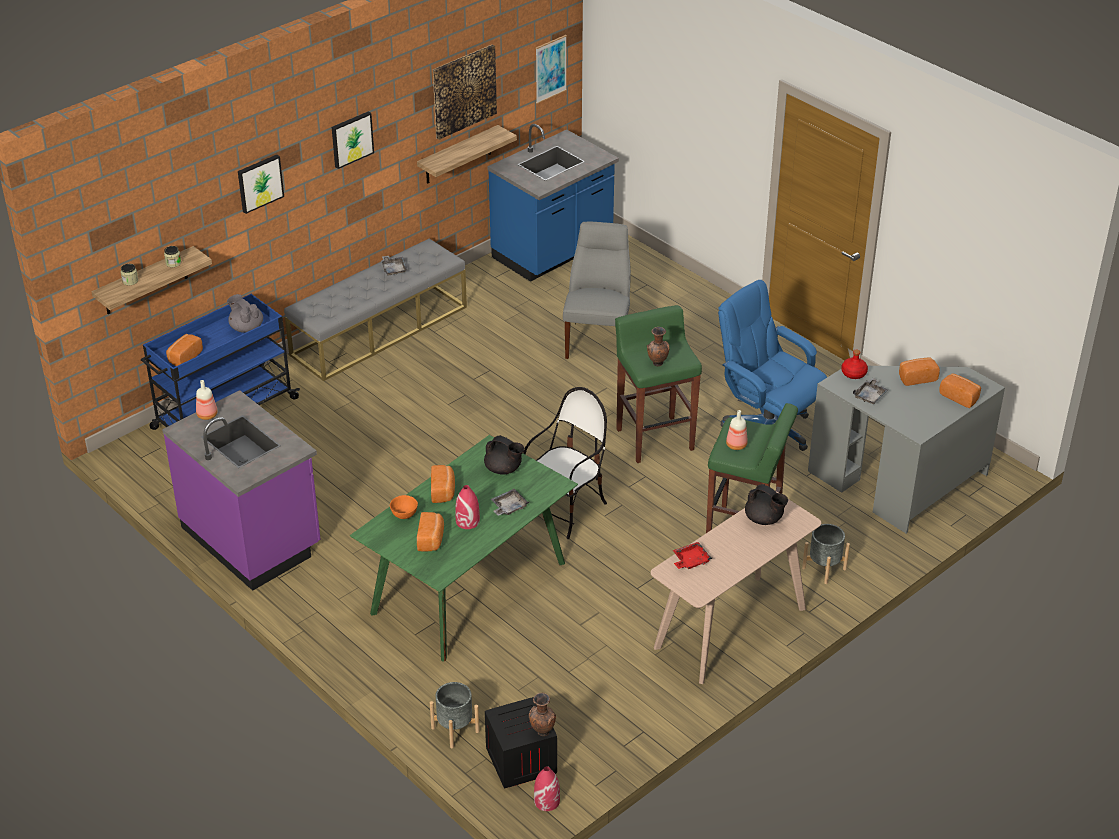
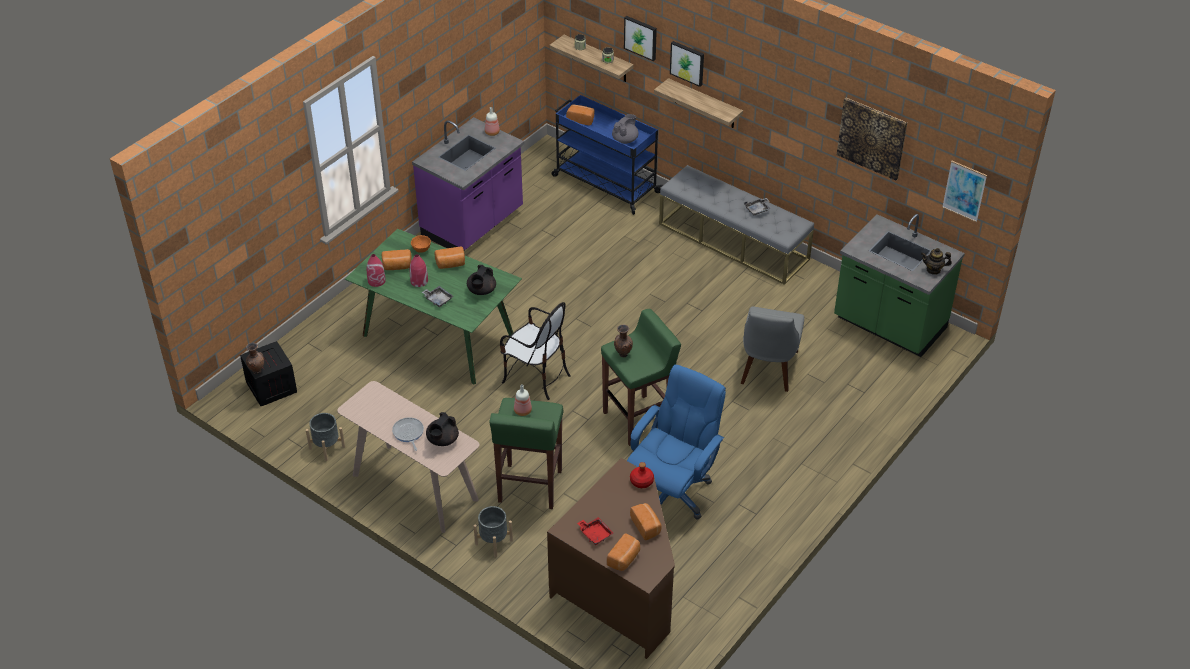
camera: 80 degrees right, 5 degrees up
(351, 139) = (765, 92): picture -> picture (641, 37)
(455, 730) = (298, 351): grey planter -> grey planter (327, 448)
(458, 155) = (856, 184): shelf -> shelf (704, 104)
(546, 801) = (235, 405): red vase -> red vase (376, 281)
(553, 252) = (889, 325): blue counter -> green counter
(587, 149) = (933, 270): none -> teapot
(598, 339) = (767, 369): grey chair -> grey chair turned 105 degrees clockwise
(690, 561) = (387, 401): red tray -> red tray (595, 534)
(748, 546) = (408, 433): none -> frying pan
(870, 396) = (611, 494): grey tray -> none
(900, 482) = (620, 591): grey desk -> brown desk

